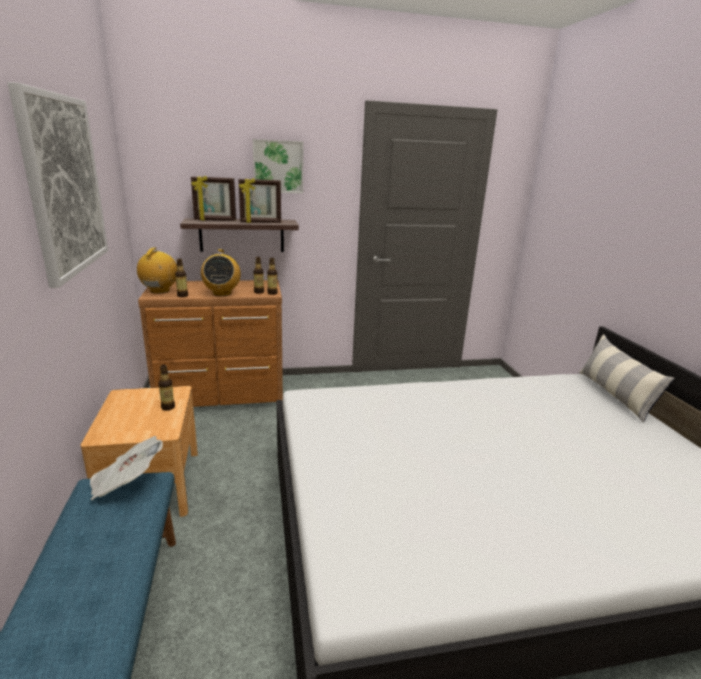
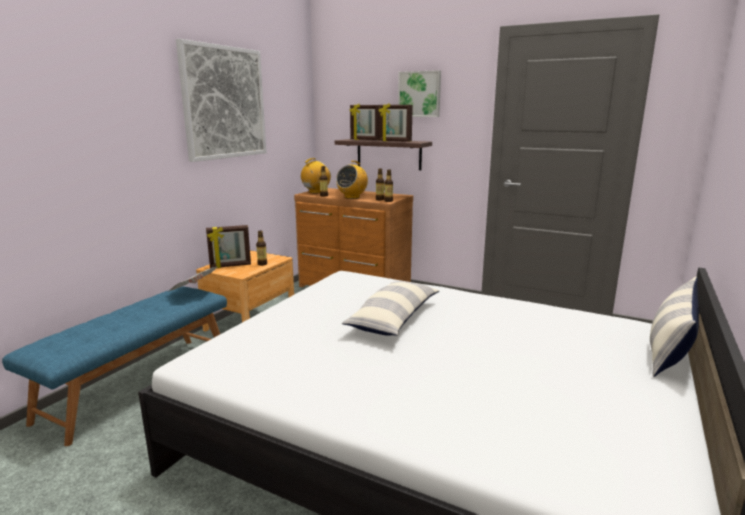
camera: 40 degrees right, 5 degrees down
(127, 423) = (230, 266): none -> picture frame
(434, 436) = (394, 318): none -> pillow

